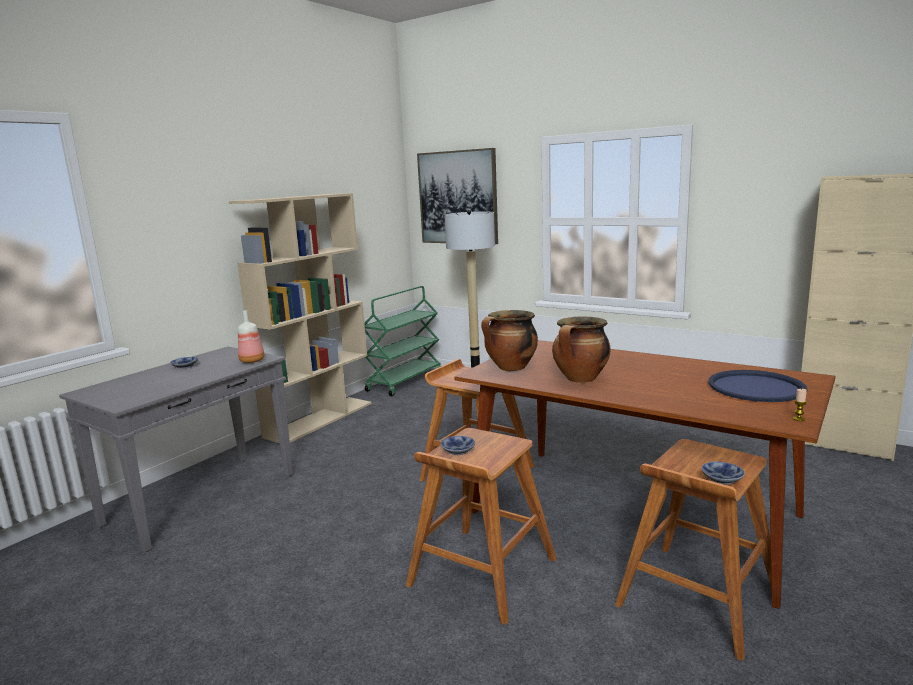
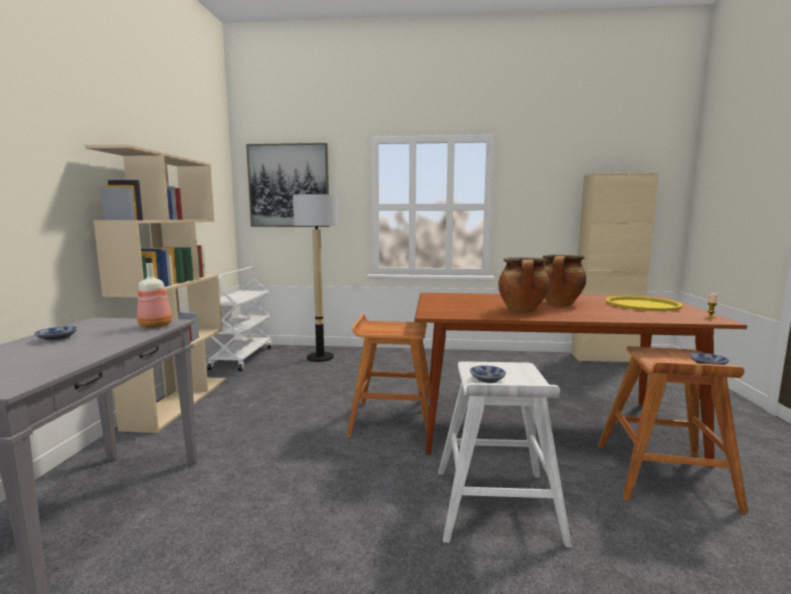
camera: 30 degrees left, 5 degrees down
(404, 381) = (242, 357): green cart -> white cart
(481, 573) = (496, 506): brown stool -> white stool
(510, 368) = (451, 309): cooking pot -> cooking pot (560, 304)
(755, 387) = (642, 304): blue tray -> yellow tray

